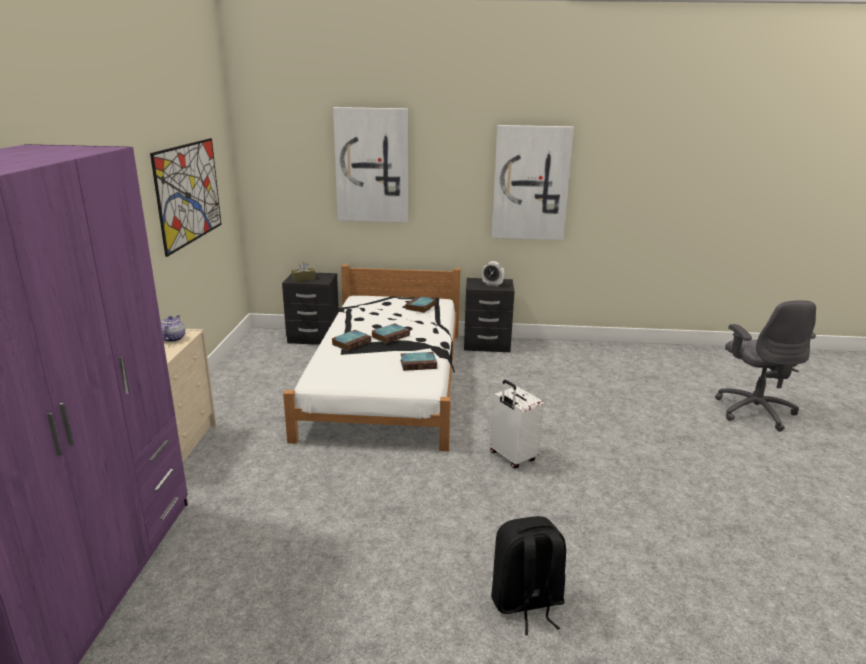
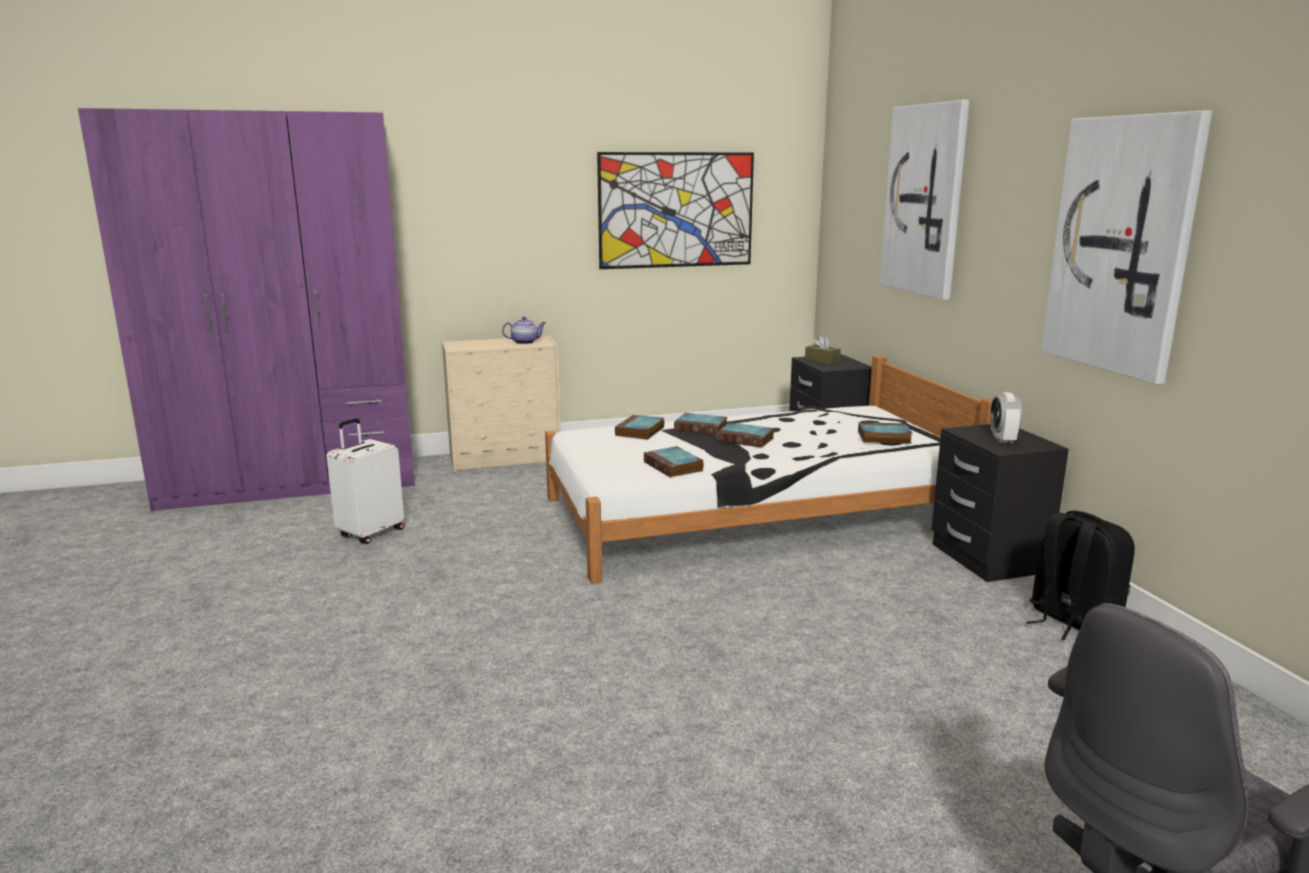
camera: 70 degrees right, 5 degrees down
(338, 361) = (640, 431): none -> book
(512, 457) = (605, 631): white suitcase -> white suitcase (370, 533)
(526, 603) = (263, 683): black backpack -> black backpack (1071, 621)

